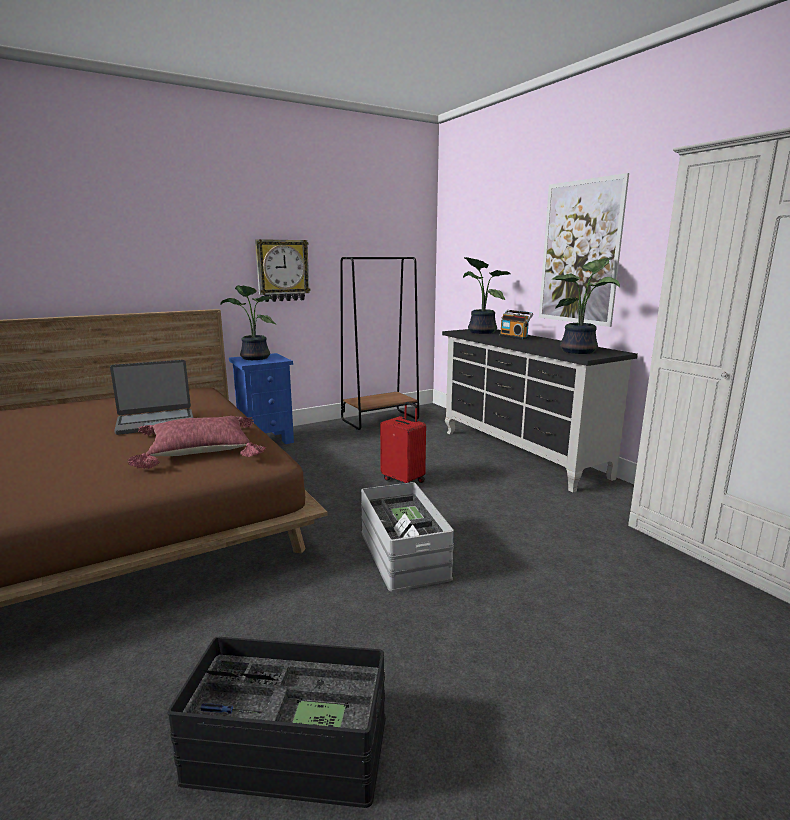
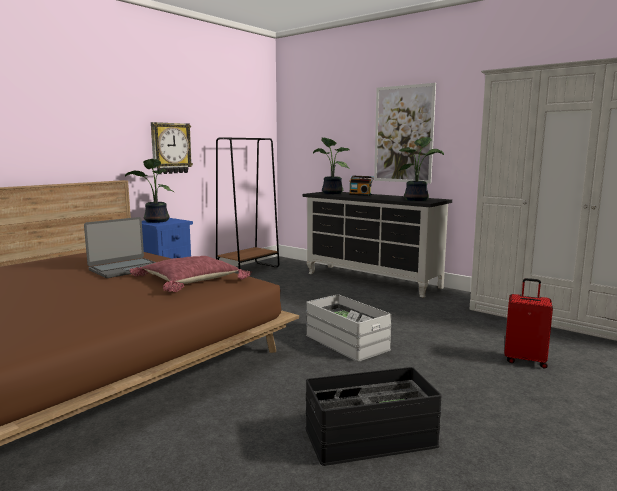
camera: 20 degrees left, 5 degrees down
(404, 480) = (305, 304): red suitcase -> red suitcase (525, 360)

